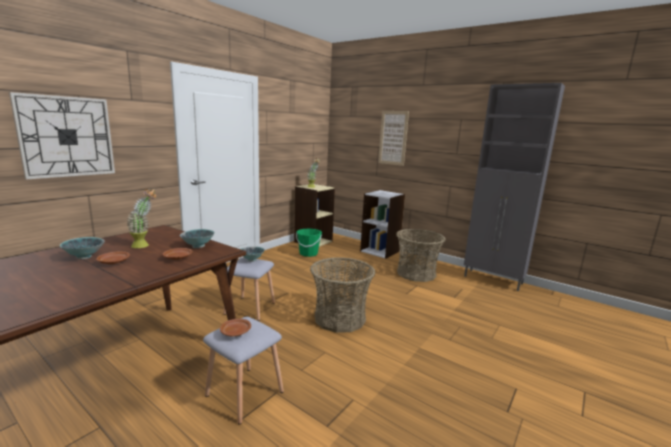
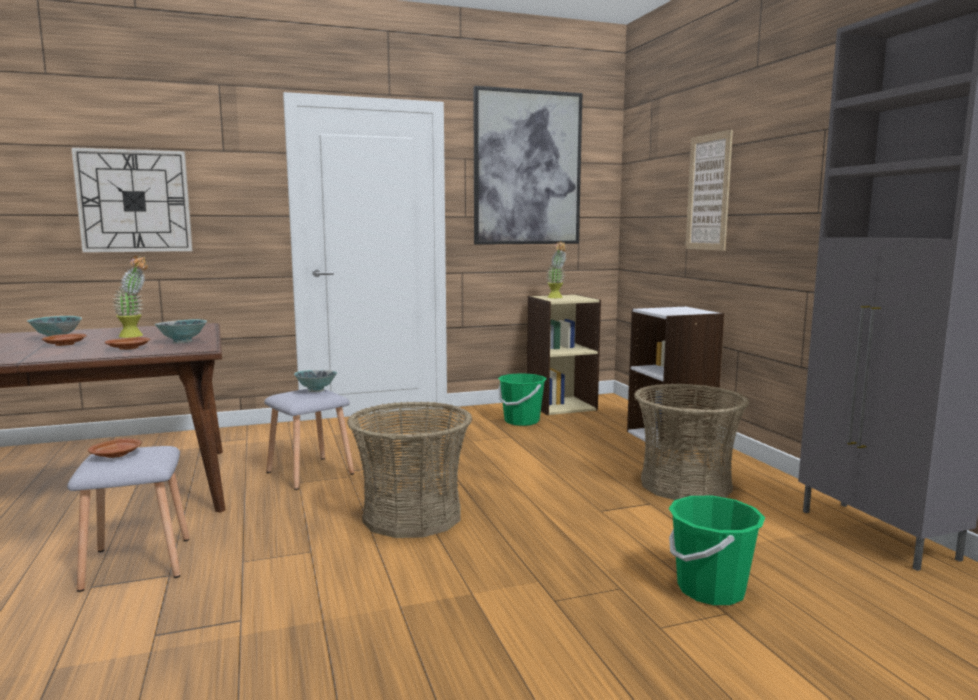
camera: 35 degrees right, 5 degrees down
(294, 117) = (527, 168): none -> picture
(483, 317) = (710, 589): none -> green bucket

